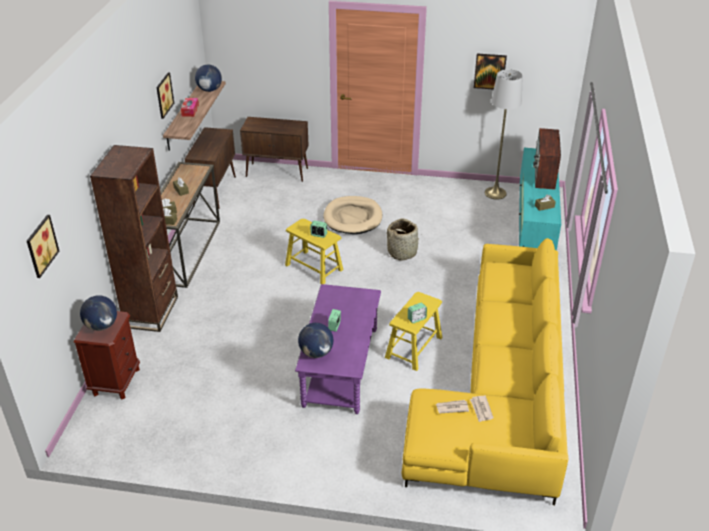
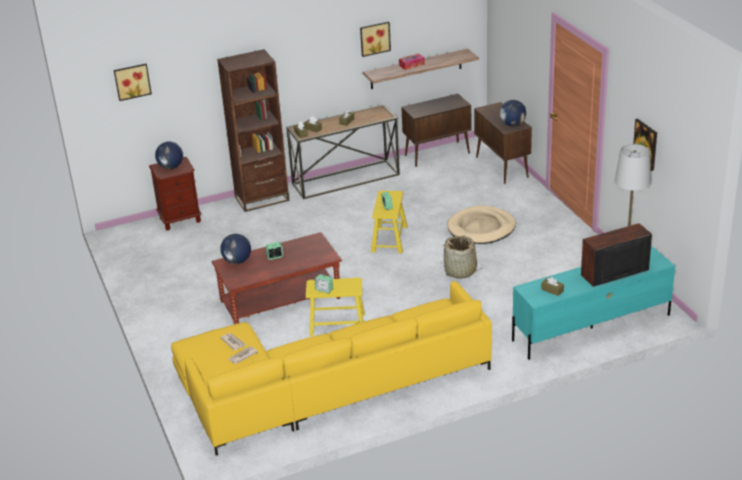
camera: 60 degrees right, 5 degrees down
(209, 90) = (454, 58): globe -> globe (512, 124)
(340, 367) = (280, 300): purple coffee table -> brown coffee table

